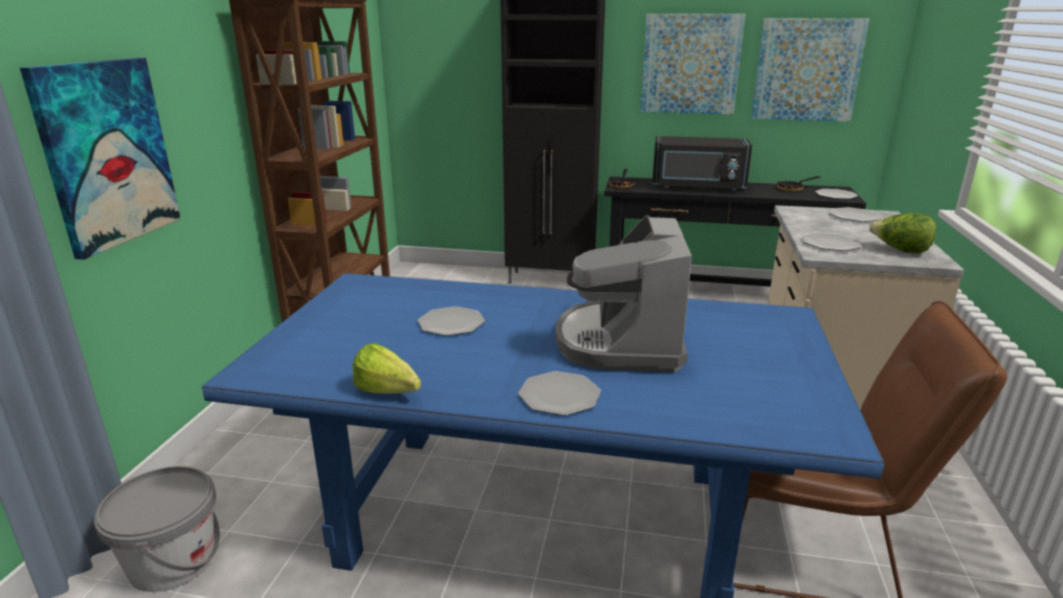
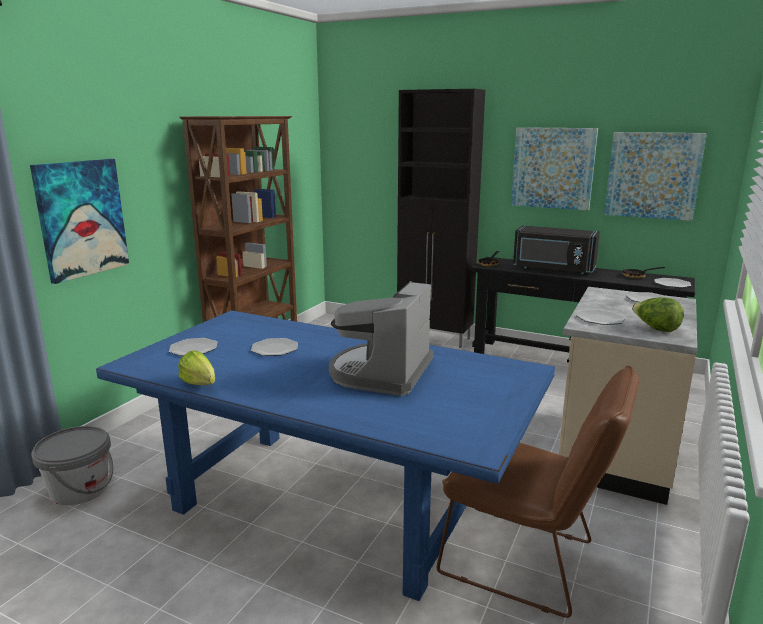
camera: 15 degrees right, 5 degrees down
(559, 395) = (307, 400): plate -> plate (193, 348)

